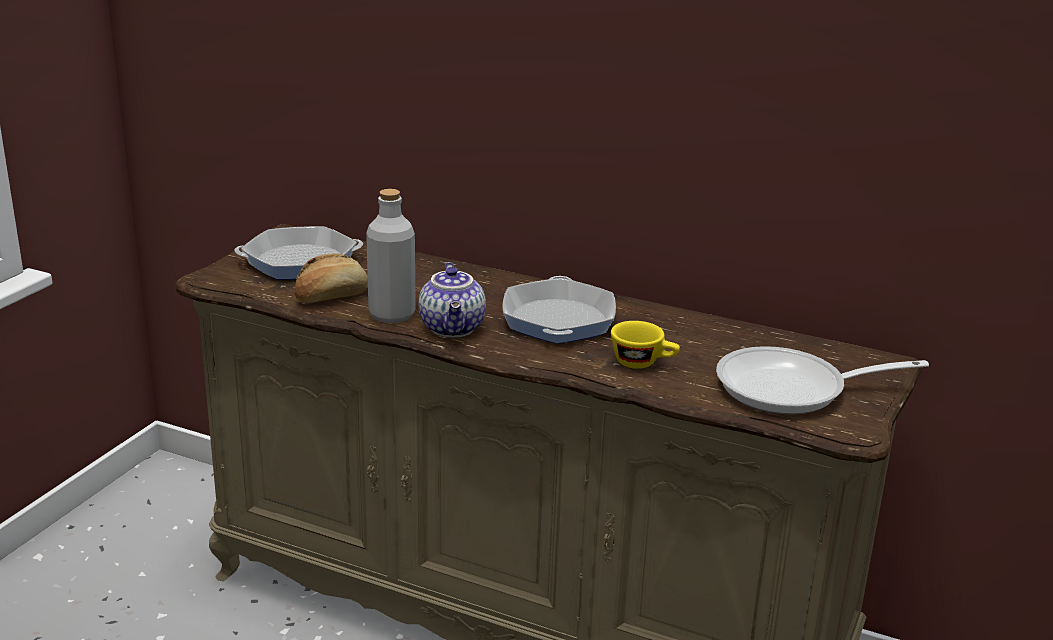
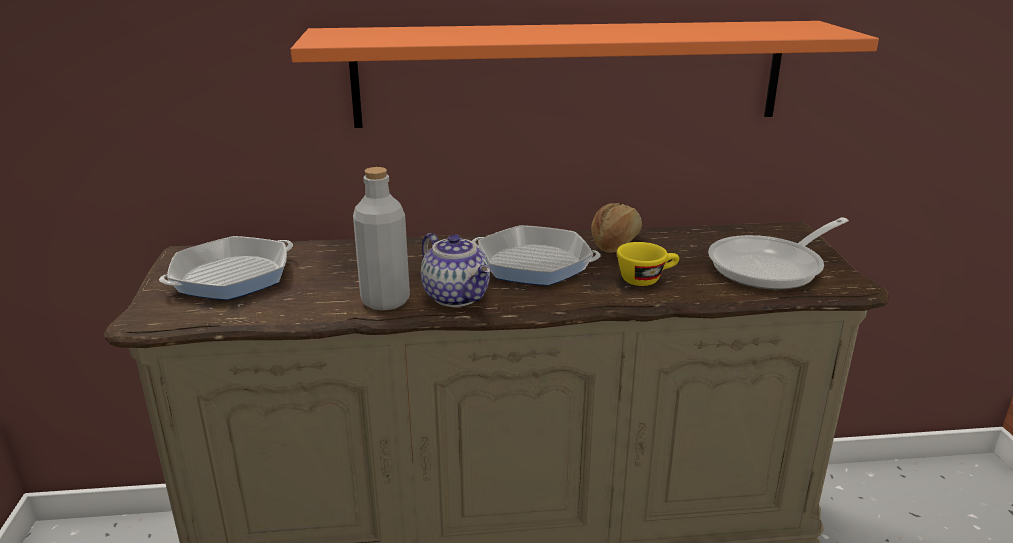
camera: 30 degrees left, 0 degrees up
(331, 296) = (304, 300): bread -> bread (615, 243)
(558, 320) = (534, 264): frying pan -> frying pan turned 135 degrees clockwise
(655, 131) = (570, 74): none -> orange shelf

